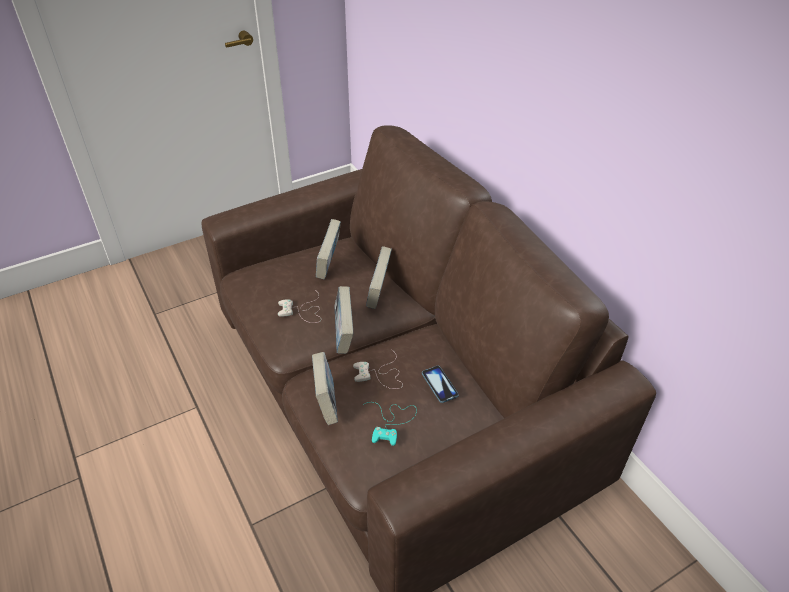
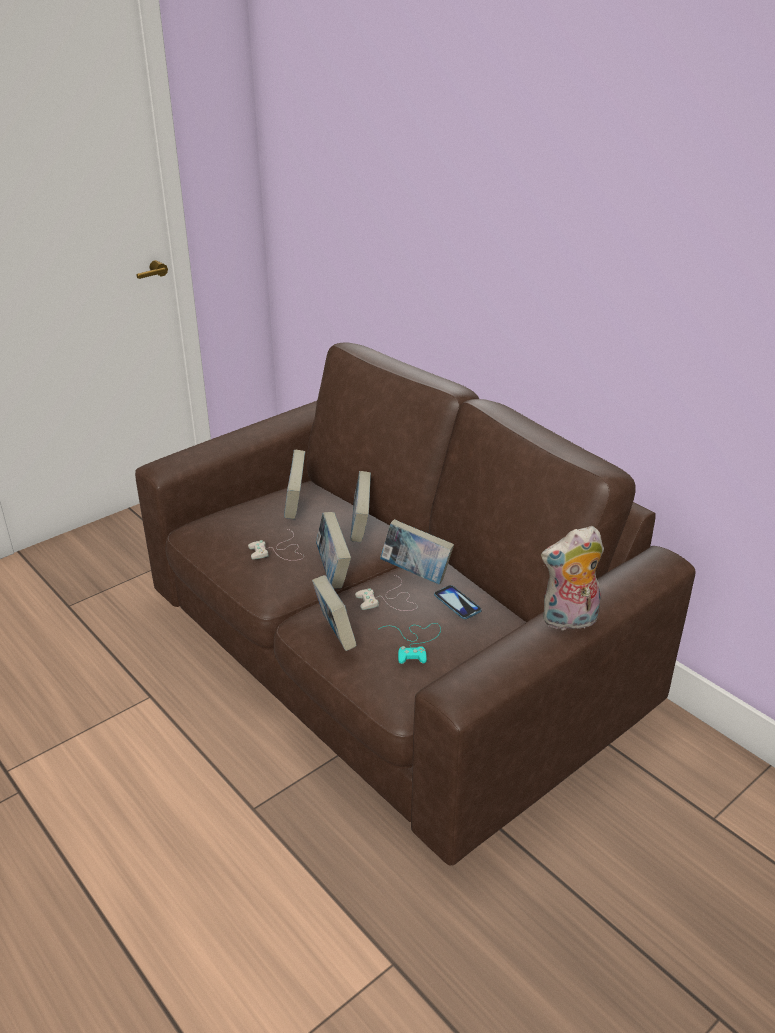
camera: 10 degrees left, 10 degrees down
(413, 348) = (416, 574): none -> book
(522, 435) = (569, 621): none -> plush toy

